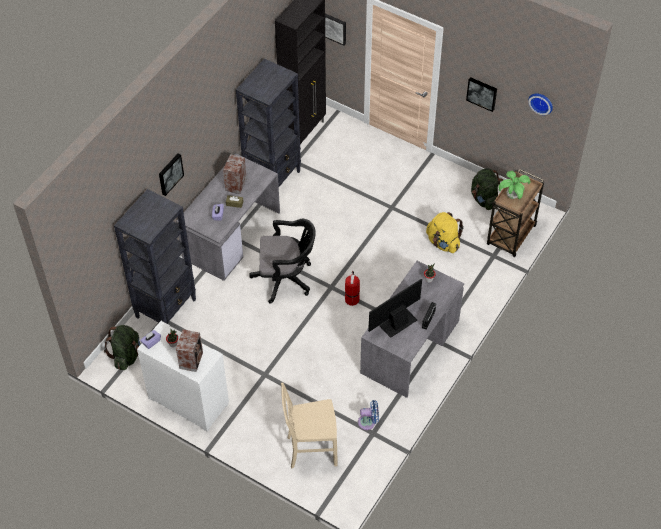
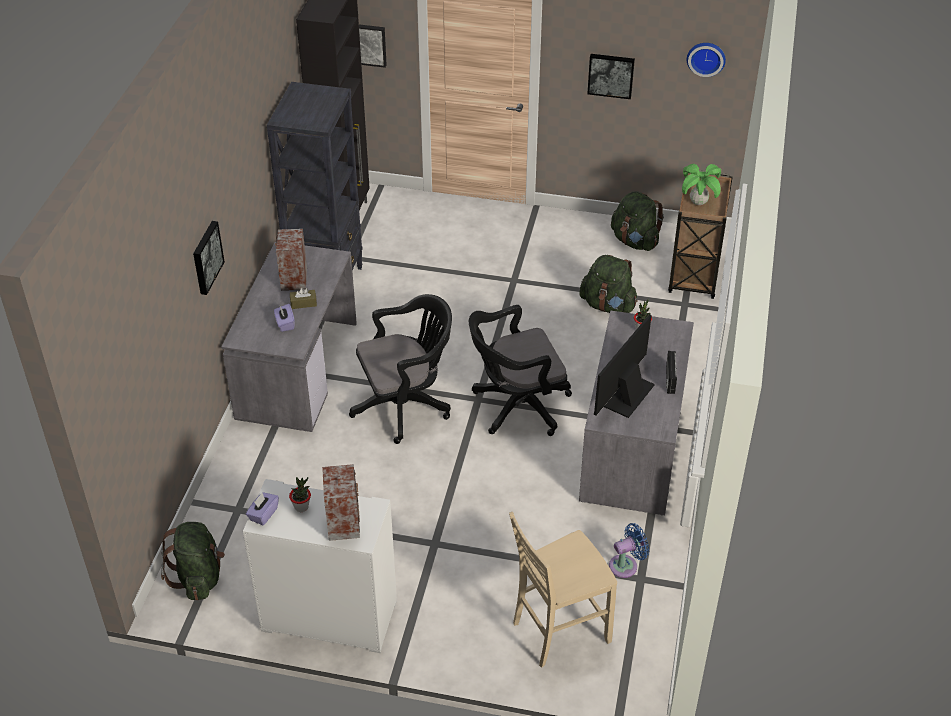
camera: 20 degrees left, 10 degrees down
(166, 308) = (237, 493): black bookcase -> none
(352, 299) = (516, 406): fire extinguisher -> black office chair
(443, 243) = (608, 305): yellow backpack -> green backpack

